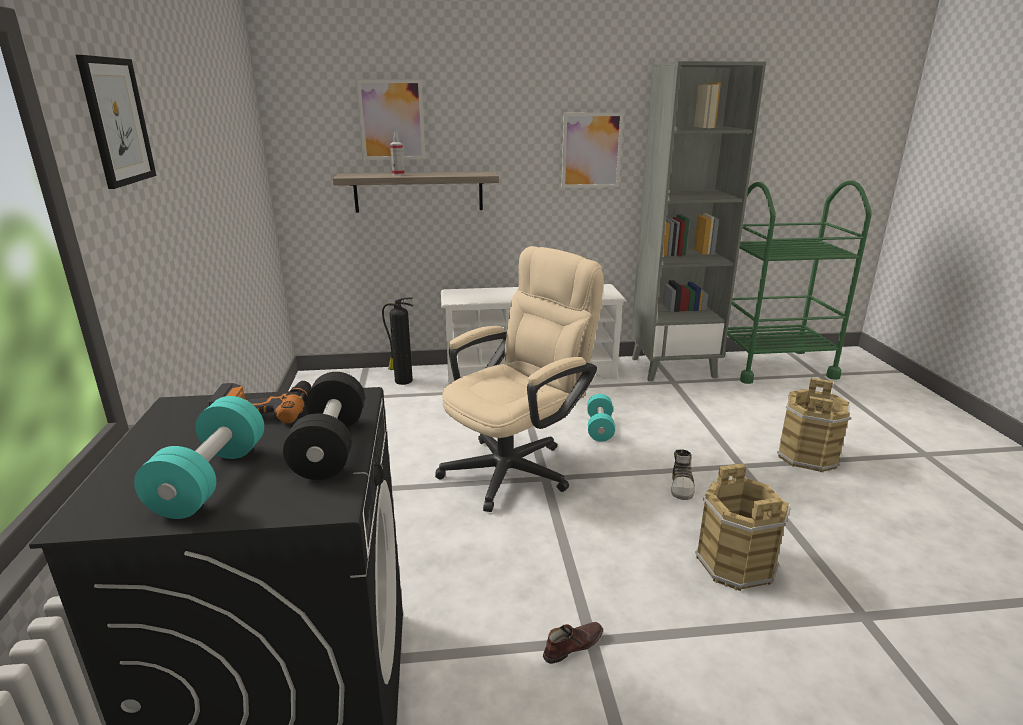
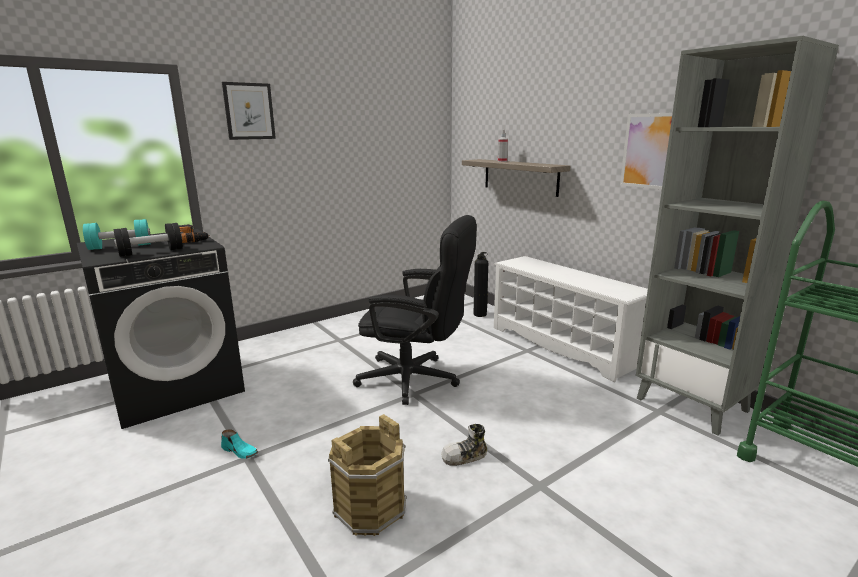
camera: 60 degrees right, 5 degrees down
(392, 120) = (510, 122): picture -> none
(517, 467) = (417, 380): beige office chair -> black office chair
(572, 645) = (240, 451): brown shoe -> turquoise shoe
(599, 428) = (512, 396): turquoise dumbbell -> none
(807, 456) = (621, 533): brown bucket -> none

